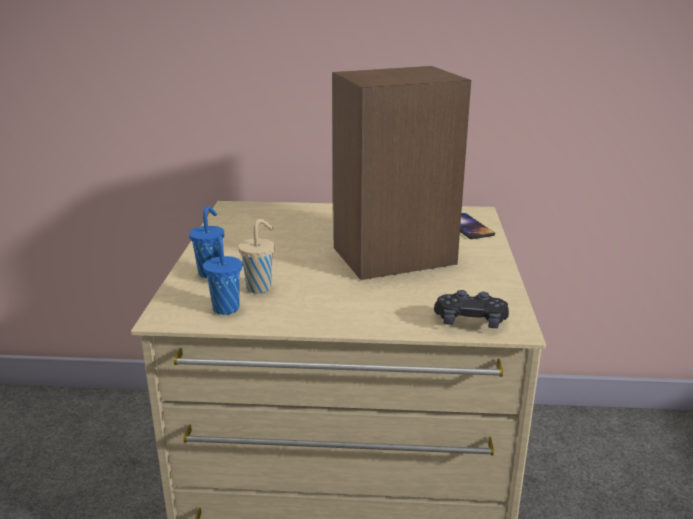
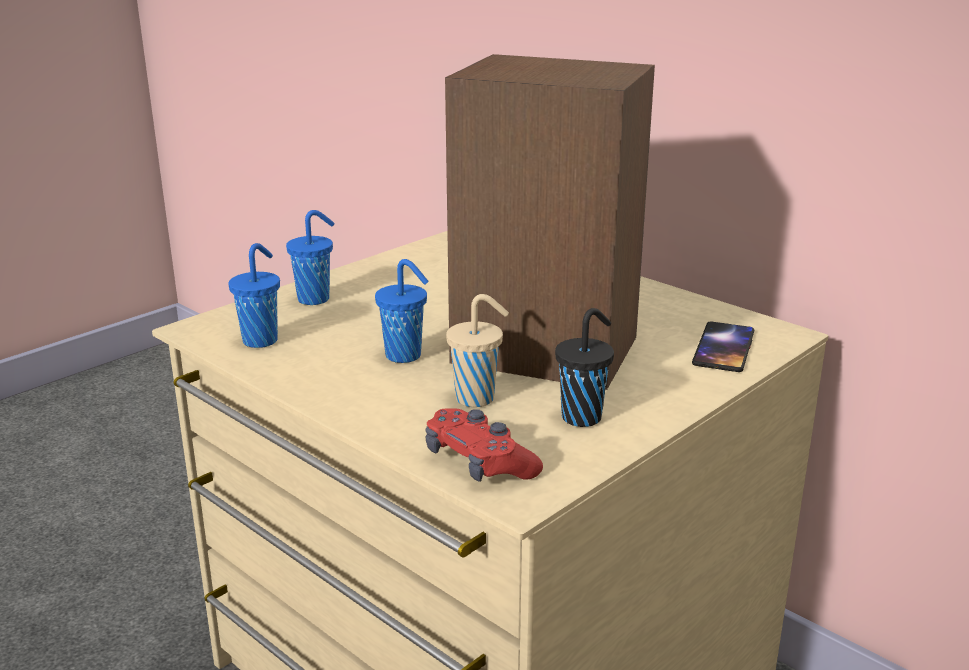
camera: 40 degrees right, 0 degrees up
(260, 287) = (331, 332): beige cup -> beige cup (477, 398)
(330, 285) = (405, 356): none -> blue cup
(470, 321) = (479, 463): black game controller -> red game controller
(471, 281) = (583, 417): none -> black cup

